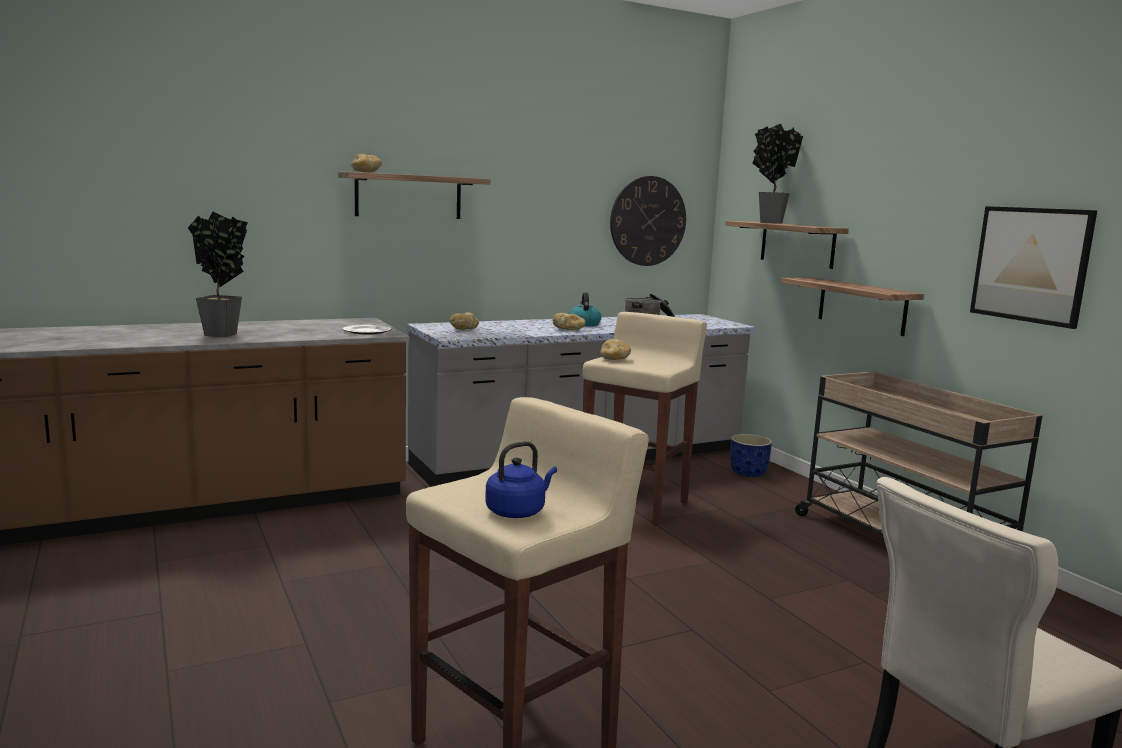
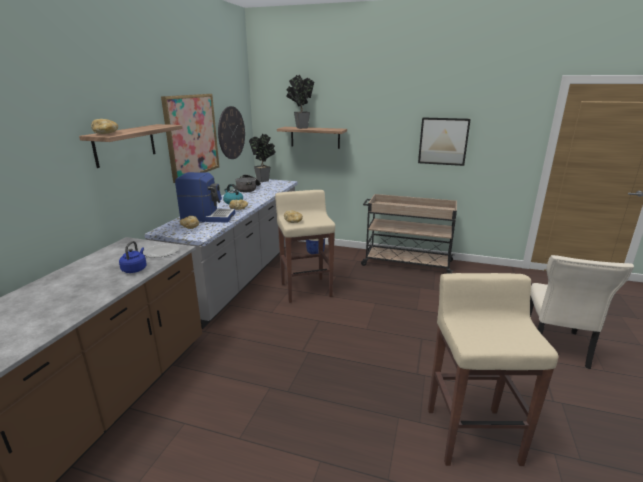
camera: 45 degrees left, 10 degrees up
(223, 335) = (77, 297): potted plant -> potted plant (265, 180)
(509, 327) = (208, 217): none -> coffee machine
(518, 511) = (514, 336): blue kettle -> blue kettle (135, 269)
(545, 208) = (192, 136): none -> picture
(861, 306) = (359, 164): shelf -> none

